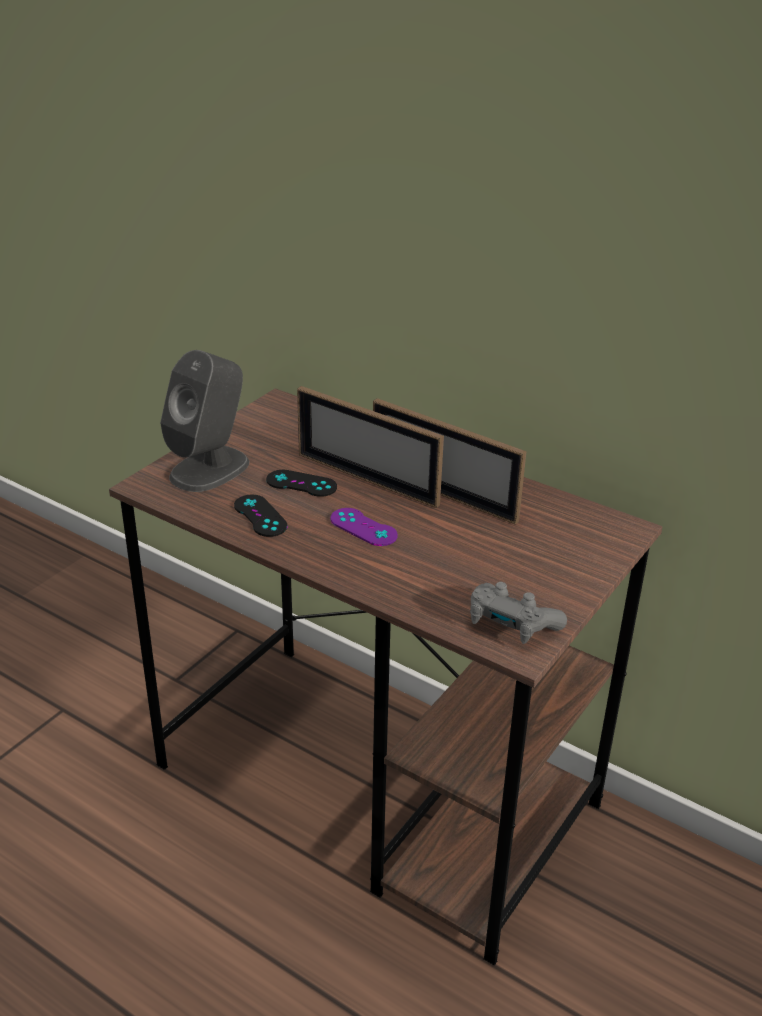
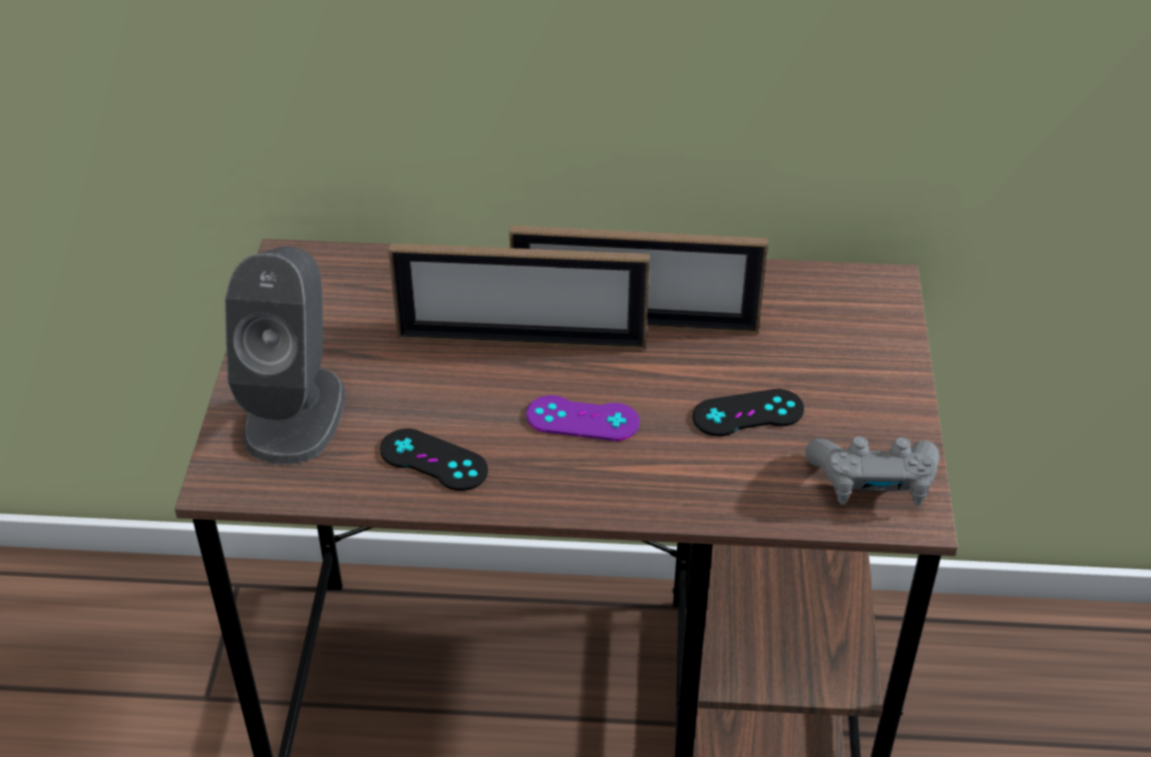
camera: 30 degrees left, 10 degrees up
(301, 484) = (442, 384): black game controller -> black game controller (748, 413)

